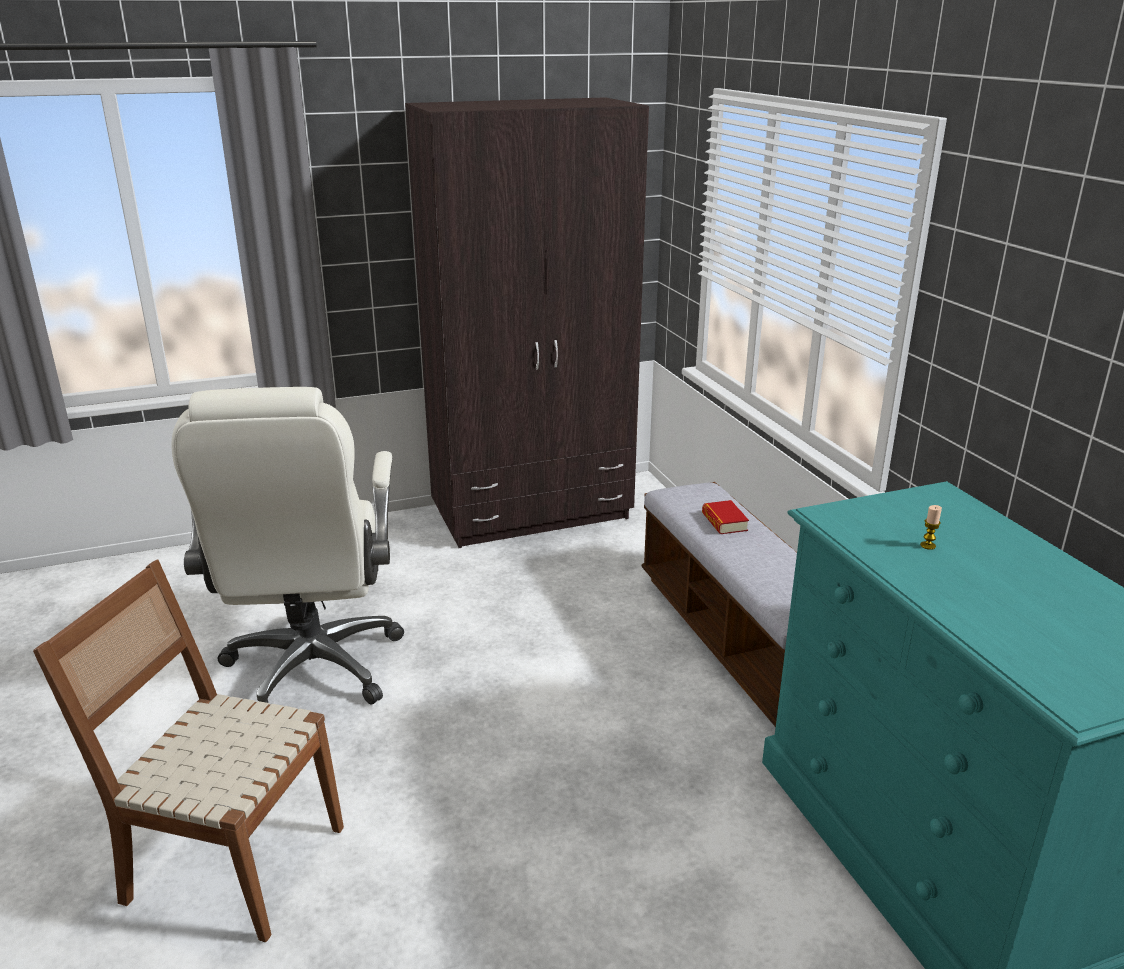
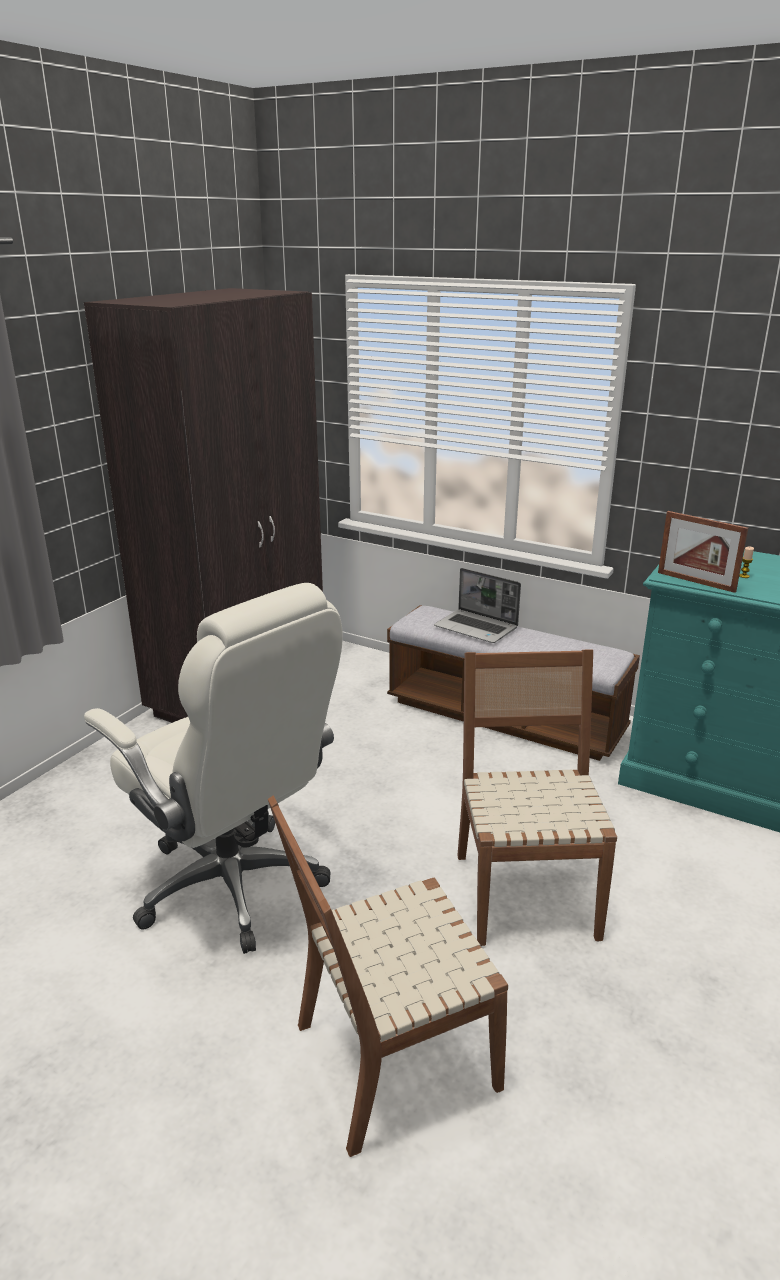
camera: 40 degrees left, 0 degrees up
(519, 804) = (526, 890): none -> chair
(724, 522) = (477, 628): book -> laptop
(846, 530) = (696, 582): none -> picture frame

